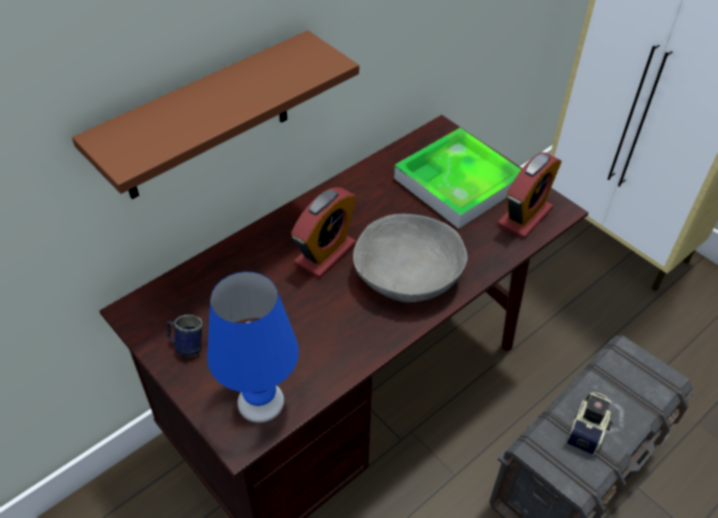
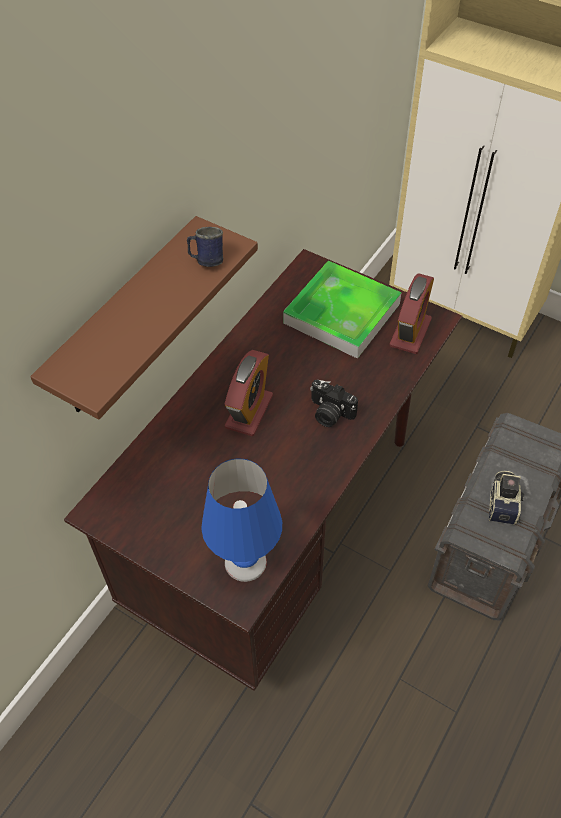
camera: 15 degrees left, 5 degrees up
(187, 345) = (159, 530): blue mug -> blue mug (206, 260)
(408, 275) = (329, 413): grey bowl -> camera

